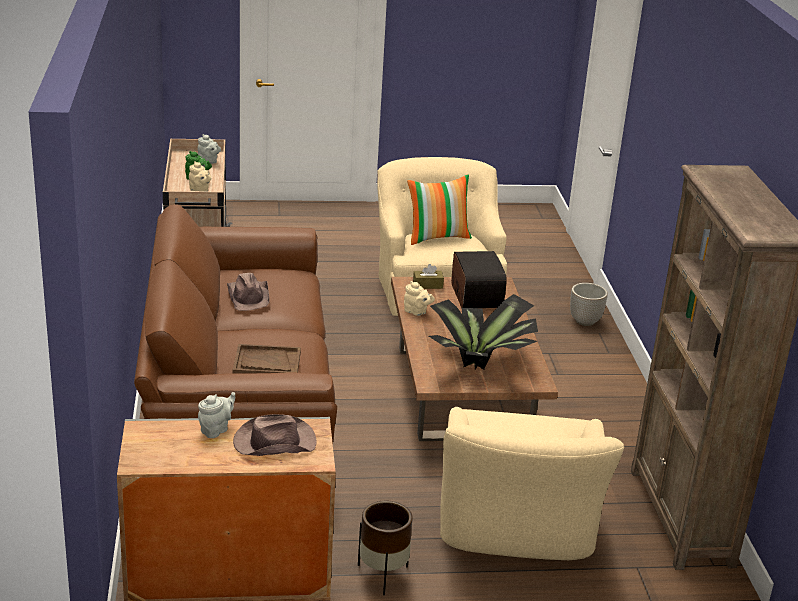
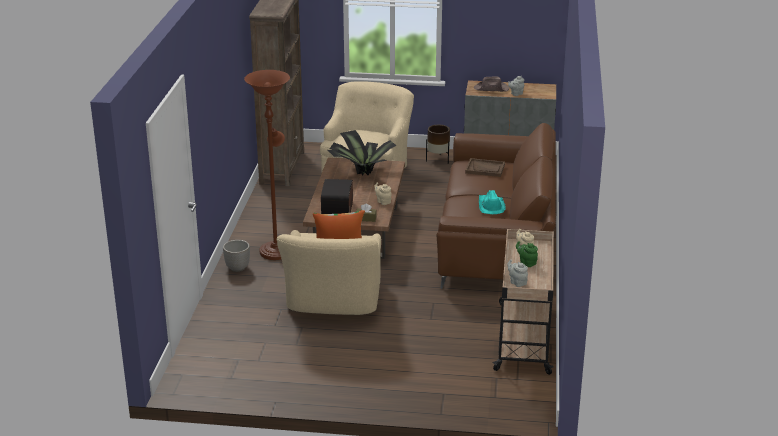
camera: 165 degrees left, 0 degrees up
(249, 296) = (491, 206): brown hat -> turquoise hat
(556, 350) = (276, 249): none -> brown floor lamp

